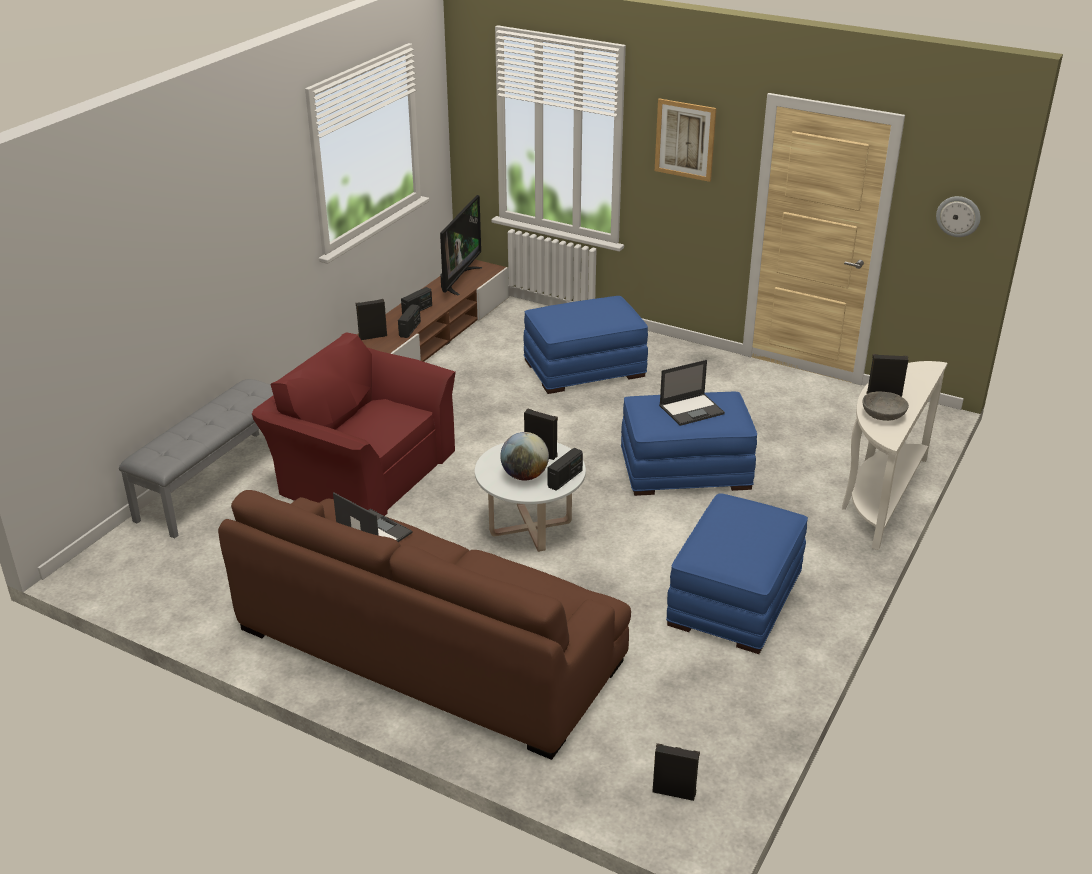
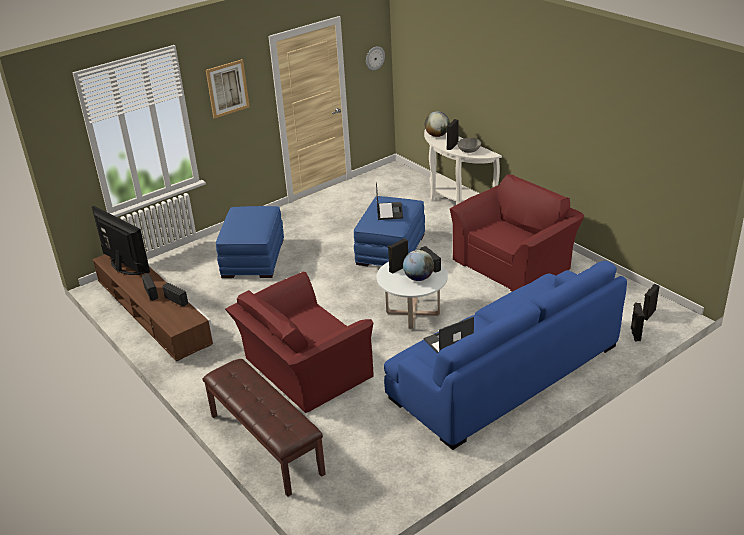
camera: 65 degrees left, 0 degrees up
(216, 482) = (265, 444): grey bench -> brown bench
(372, 336) = (170, 318): black speaker -> black speaker (635, 334)
(429, 644) = (504, 371): brown sofa -> blue sofa
(735, 599) = (514, 262): blue ottoman -> red armchair
(909, 376) = (437, 135): none -> globe

